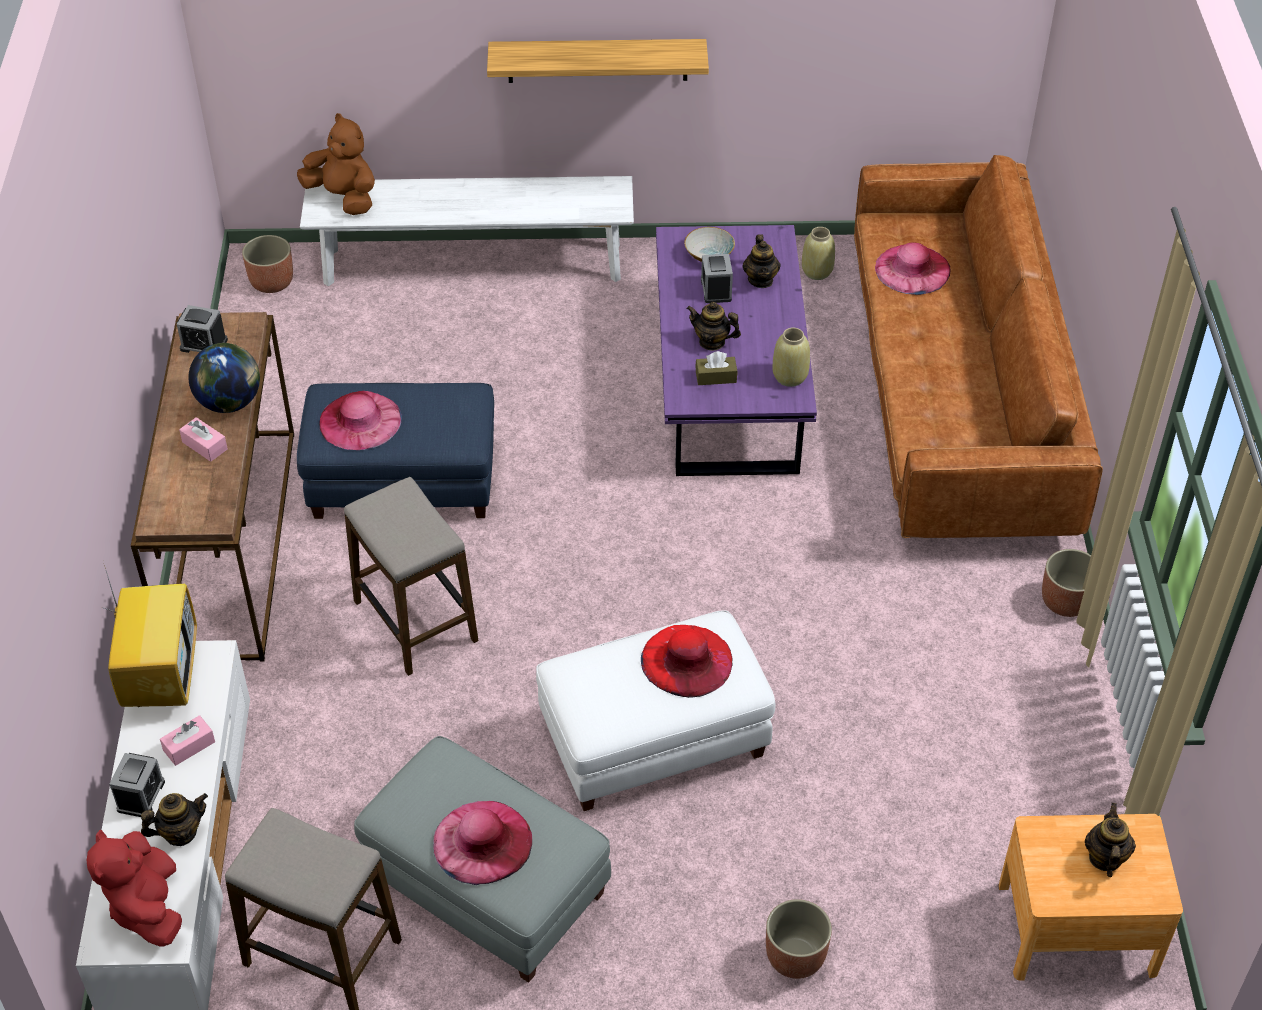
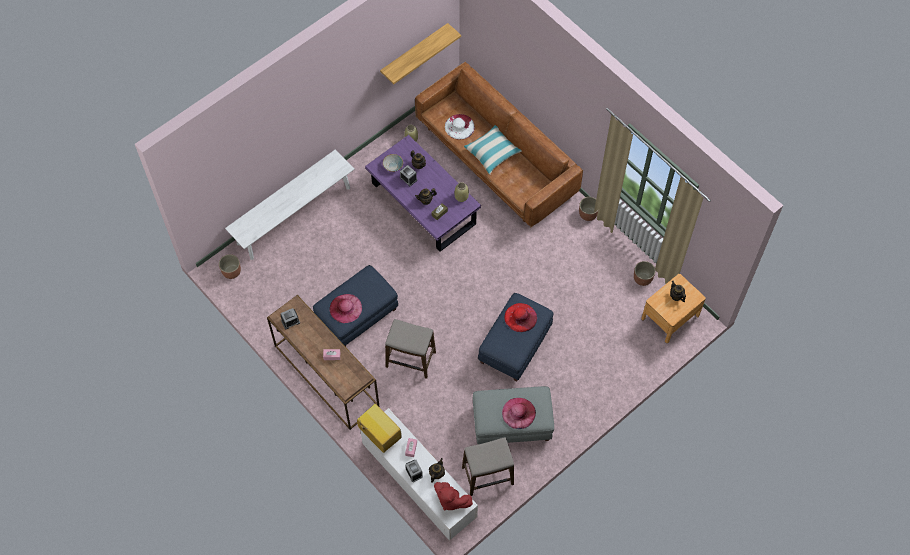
camera: 40 degrees left, 15 degrees up
(230, 402) = (322, 335): globe -> none
(343, 197) = (246, 226): brown plush toy -> none
(597, 60) = (318, 123): shelf -> shelf (414, 52)
(652, 739) = (514, 345): white ottoman -> blue ottoman
(795, 957) = (608, 380): planter -> planter (642, 278)
(912, 269) = (459, 126): pink hat -> white hat
(937, 346) = (492, 152): none -> pillow

